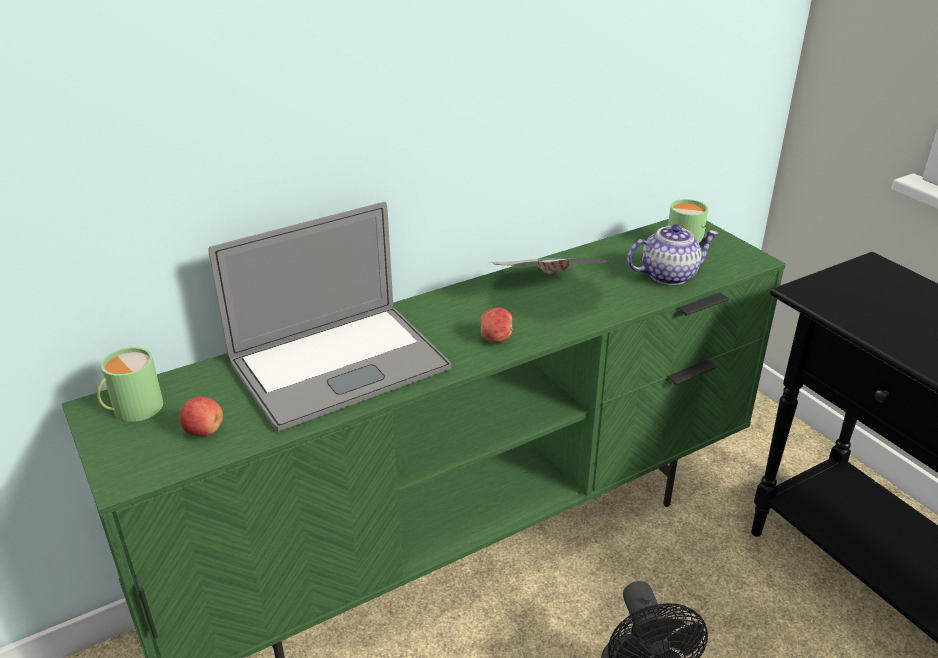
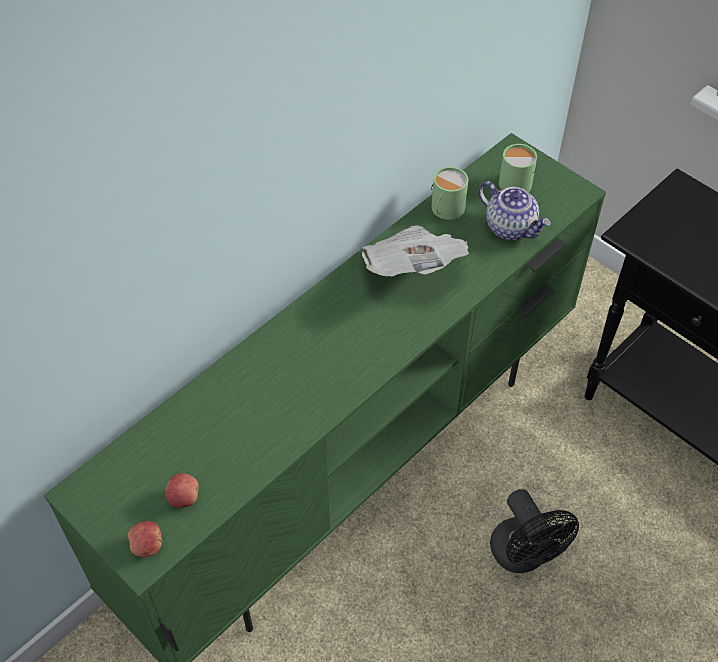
camera: 15 degrees left, 20 degrees up
(132, 408) = (110, 487): green mug -> green mug (445, 209)
(339, 365) = (265, 399): laptop -> none
(496, 339) = (387, 339): apple -> apple (148, 546)
(669, 275) = (511, 227): teapot -> teapot turned 75 degrees clockwise

